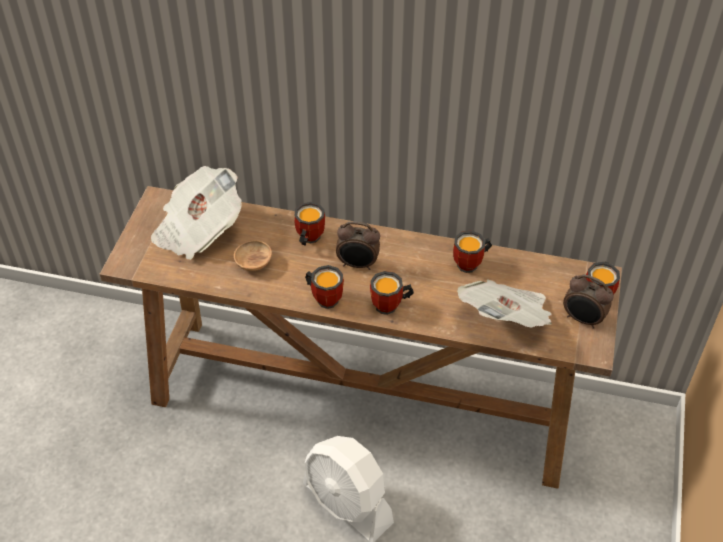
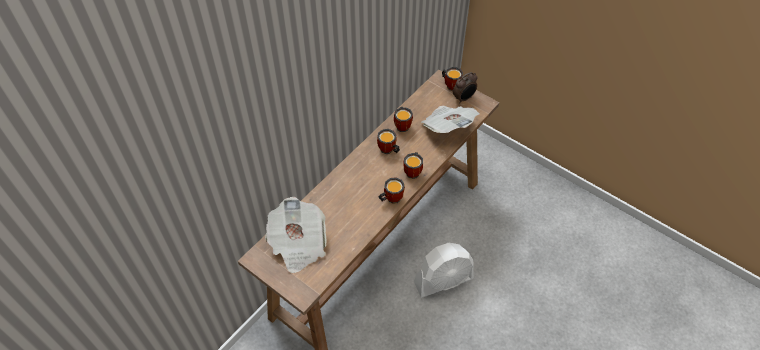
camera: 65 degrees left, 5 degrees up
(253, 263) = (344, 224): brown bowl -> none
(307, 238) = (340, 190): mug -> mug (388, 151)
(358, 264) = (375, 174): alarm clock -> none

